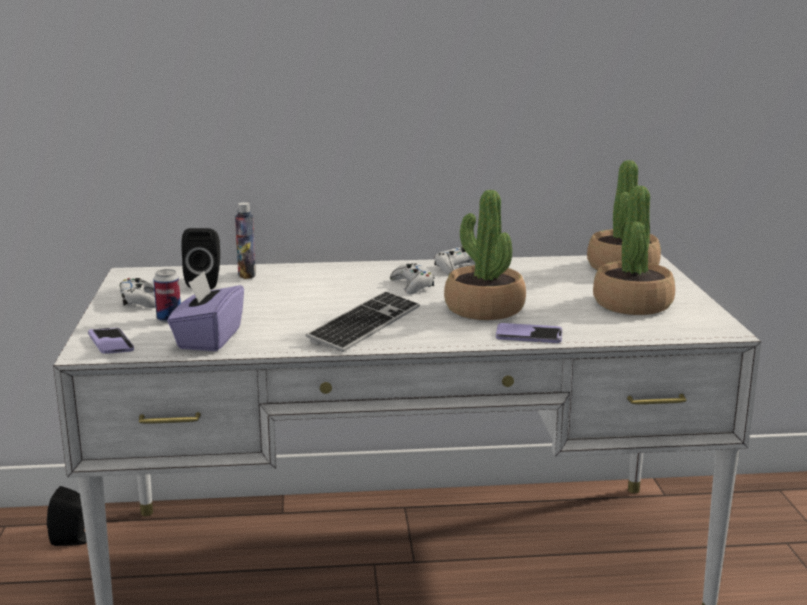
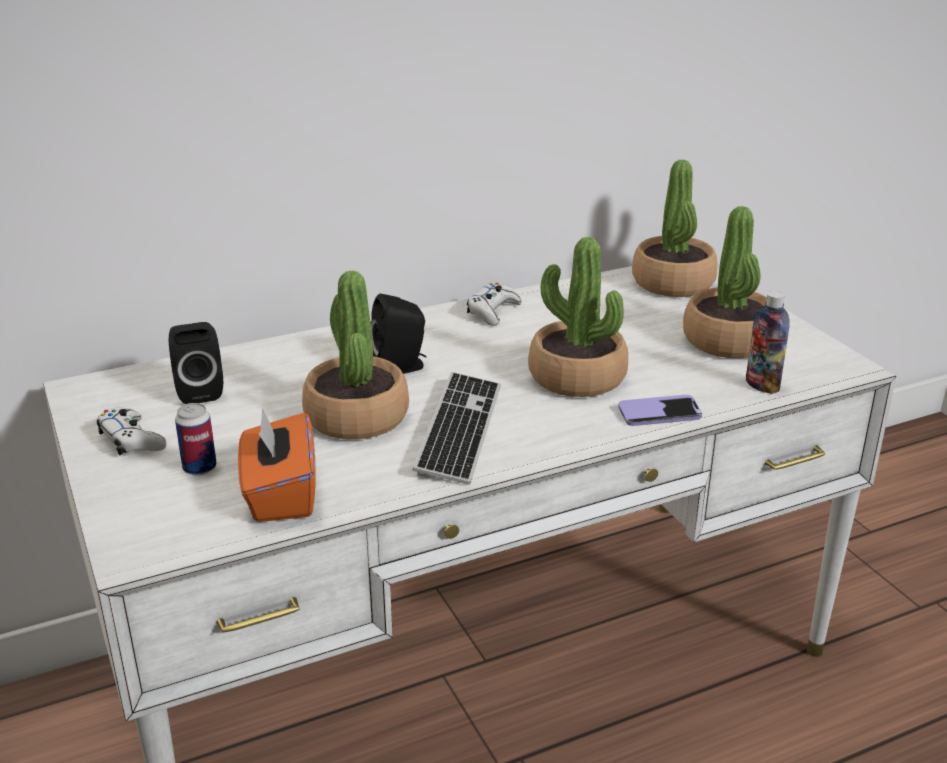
camera: 20 degrees left, 10 degrees up
(73, 540) = (48, 736): black speaker -> black speaker (401, 367)
(111, 343) = (151, 529): phone -> none
(208, 339) = (280, 495): purple tissue box -> orange tissue box
(247, 275) = (243, 366): bottle -> bottle (762, 385)
(298, 309) = (356, 417): none -> potted plant
(412, 285) = (464, 351): white game controller -> none

